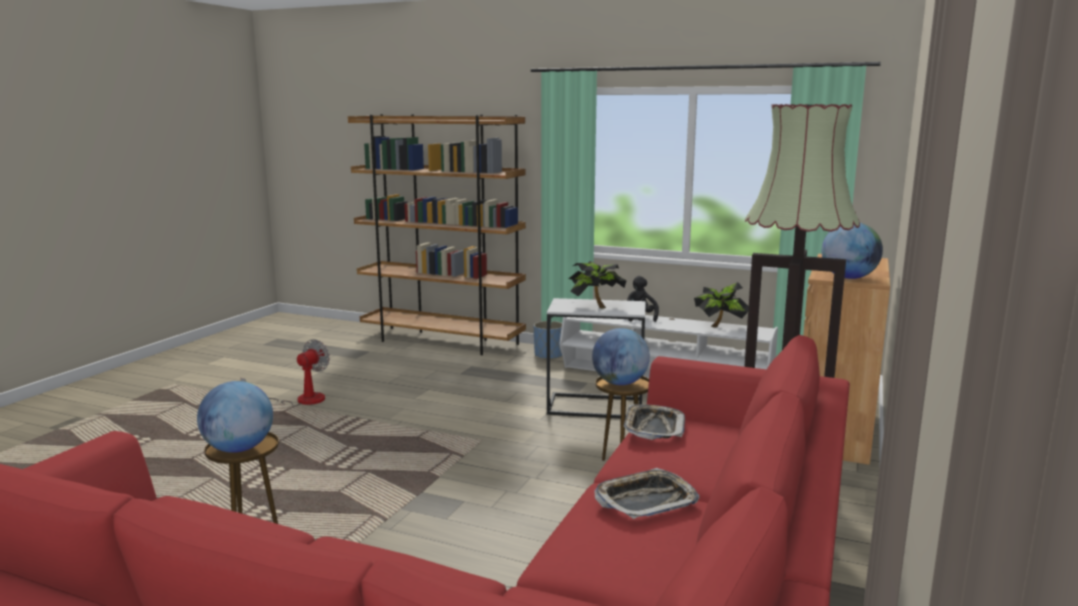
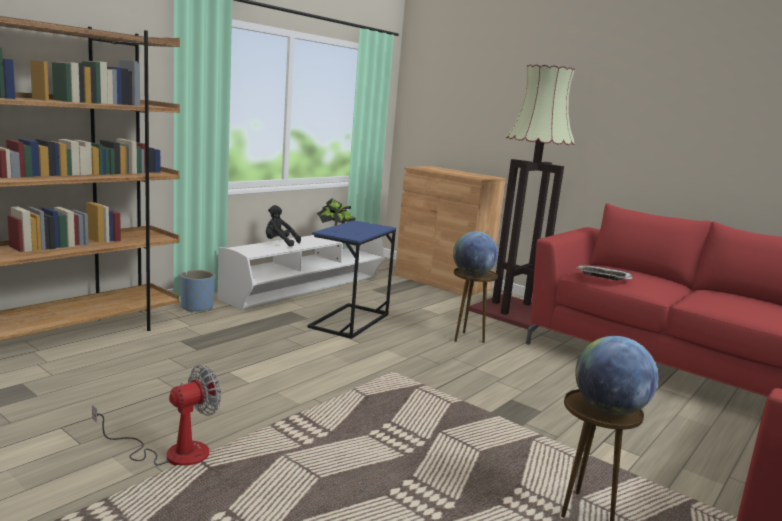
camera: 75 degrees left, 0 degrees up
(300, 400) = (172, 453): fan -> fan turned 90 degrees clockwise
(595, 307) = (359, 230): potted plant -> none
(595, 407) = (349, 321): white side table -> blue side table
(646, 500) = (710, 297): tray -> none
(849, 278) = (483, 177): globe -> none

